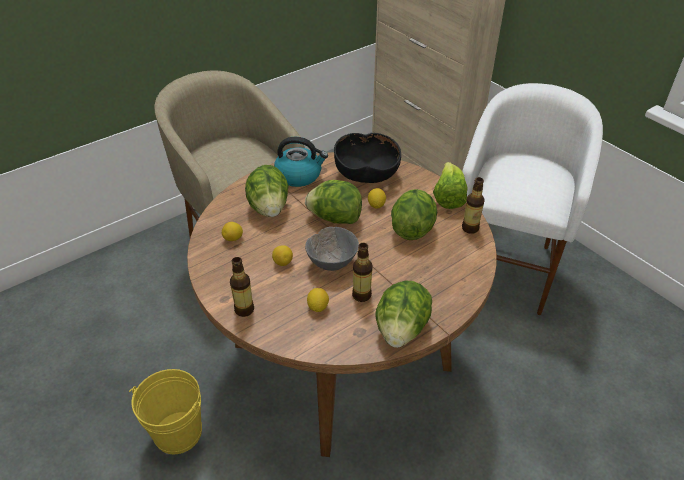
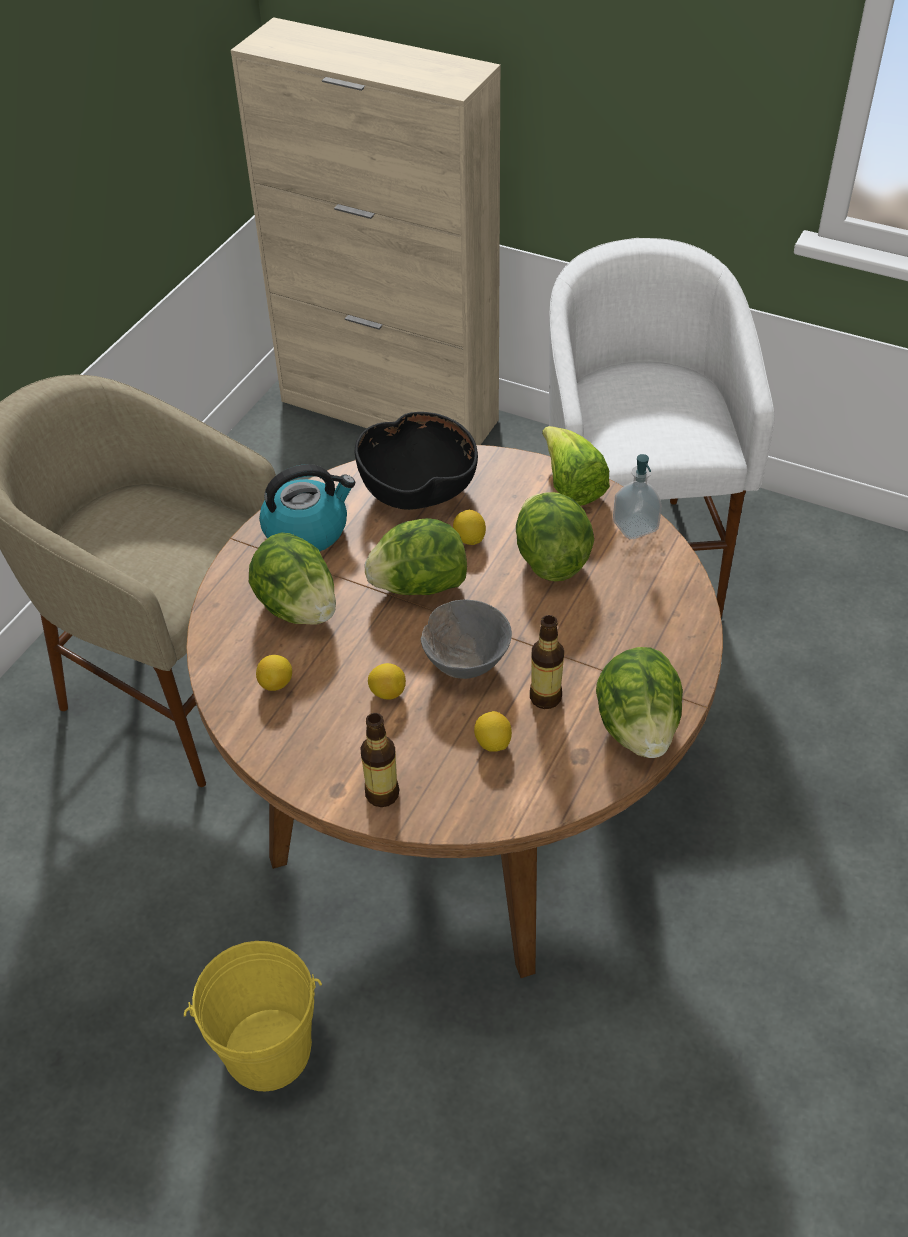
camera: 25 degrees left, 5 degrees up
(470, 228) = (635, 526): bottle -> soap dispenser

